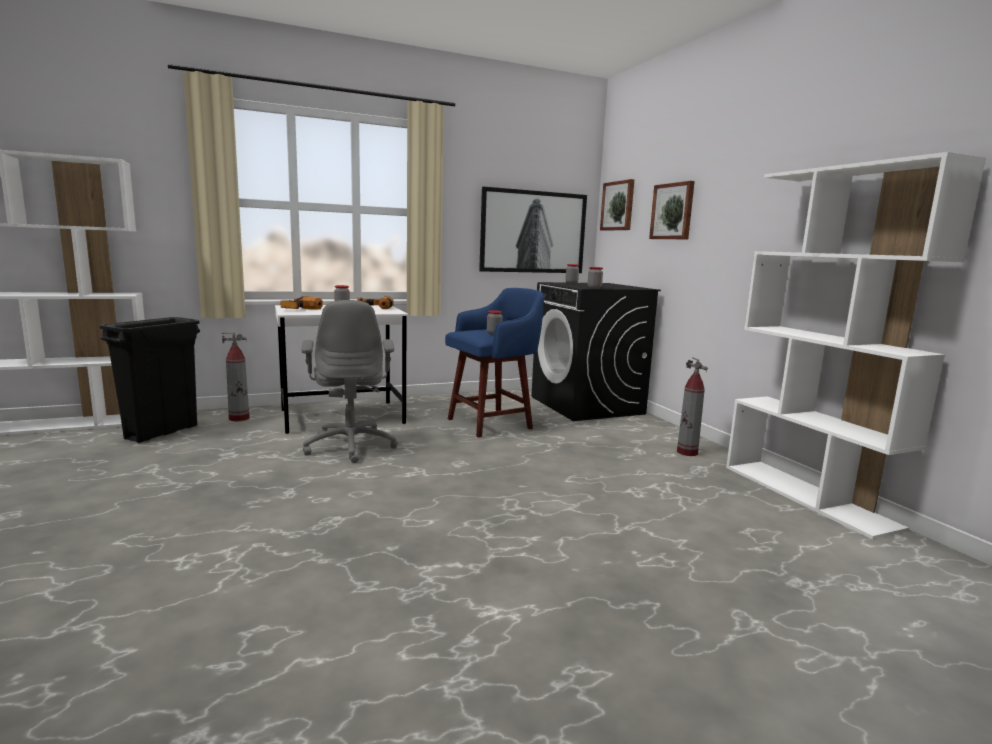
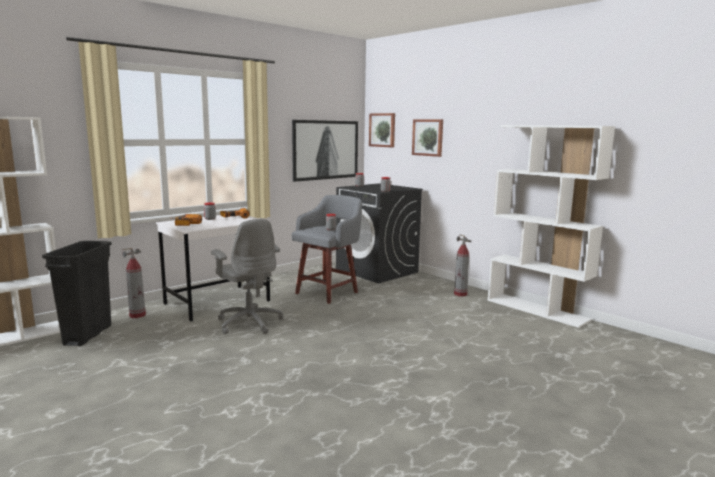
camera: 20 degrees left, 0 degrees up
(492, 423) = (328, 292): blue stool -> grey stool

